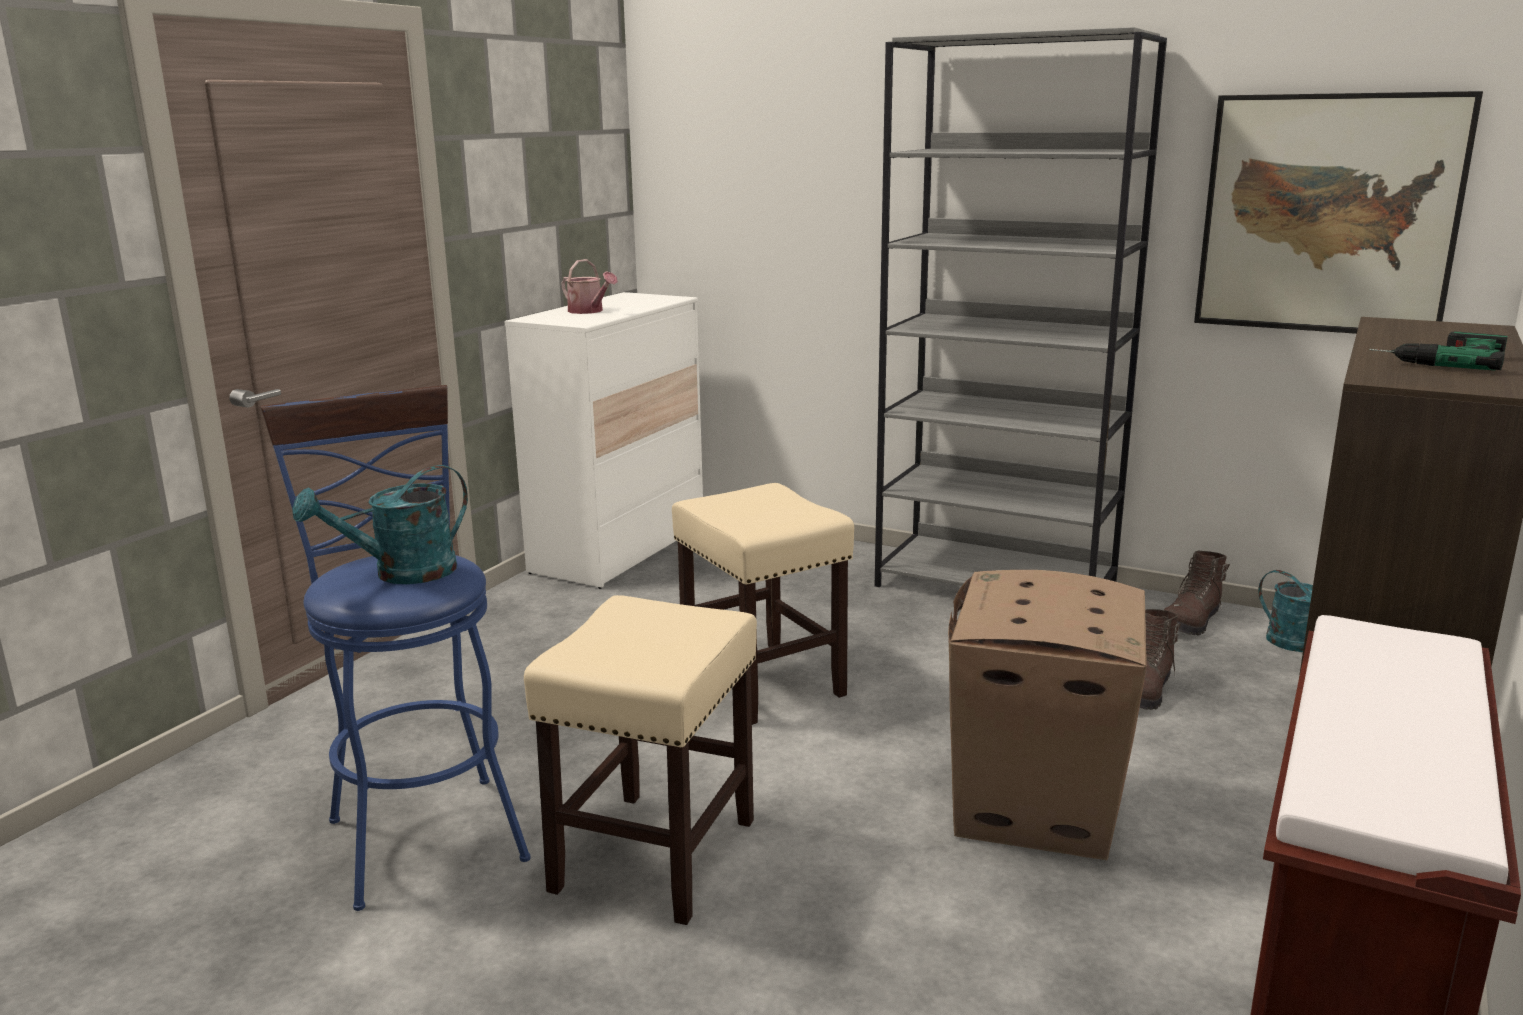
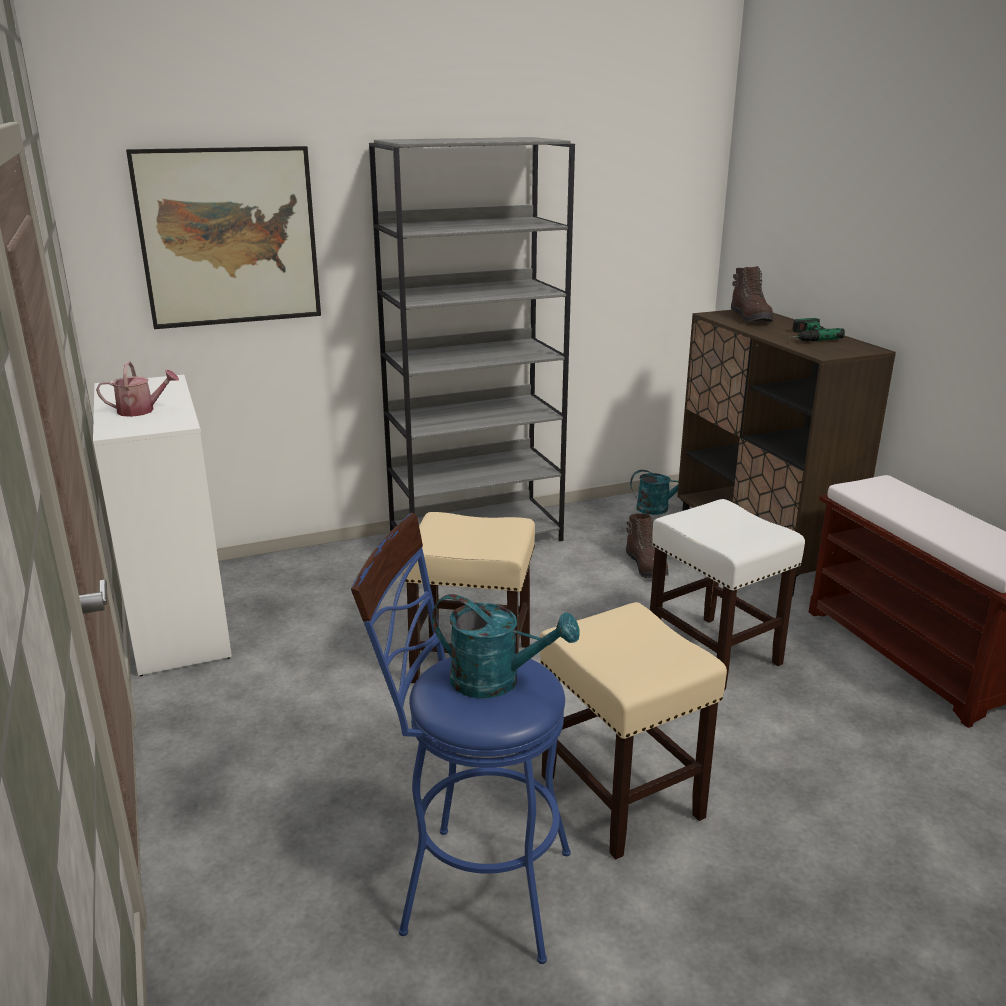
camera: 50 degrees left, 5 degrees up
(401, 574) = (497, 681): turquoise watering can -> turquoise watering can turned 75 degrees counterclockwise
(1035, 809) = (715, 653): cardboard box -> white stool
(1191, 622) = (599, 517): brown boot -> brown boot (751, 318)
(1328, 214) = (630, 251): picture -> picture (229, 237)

